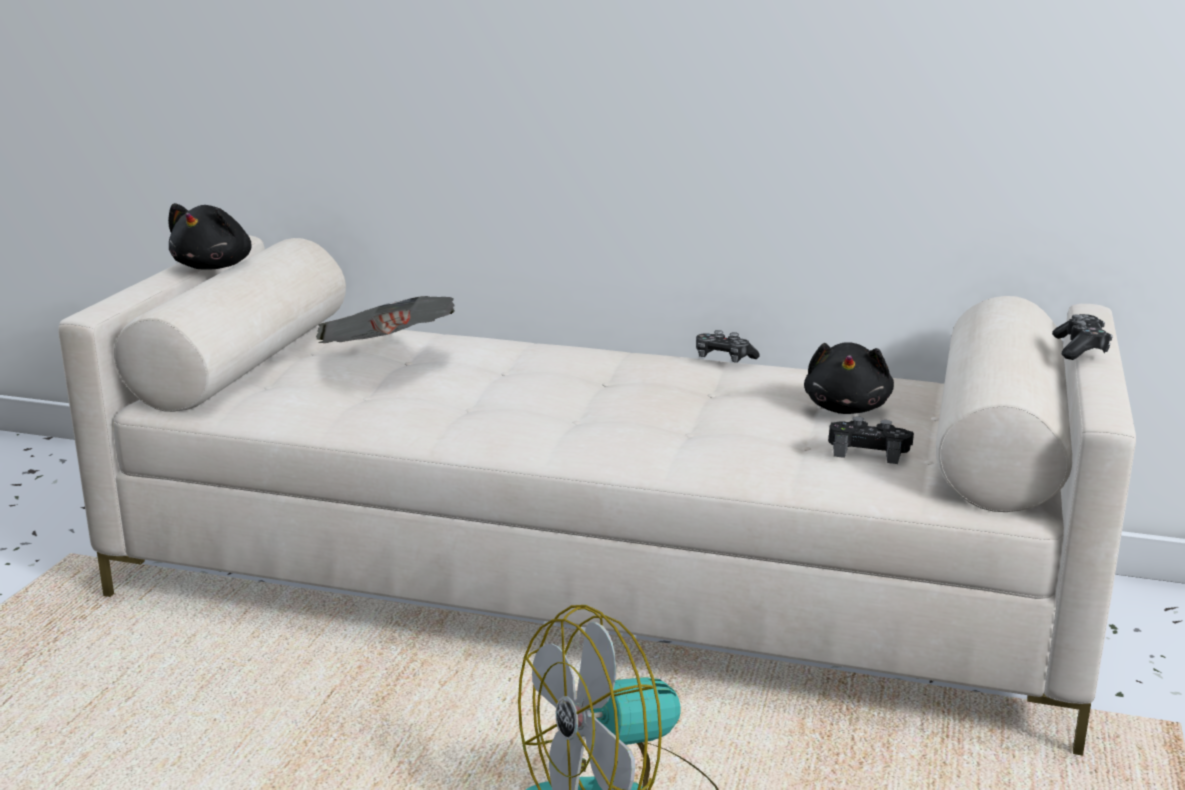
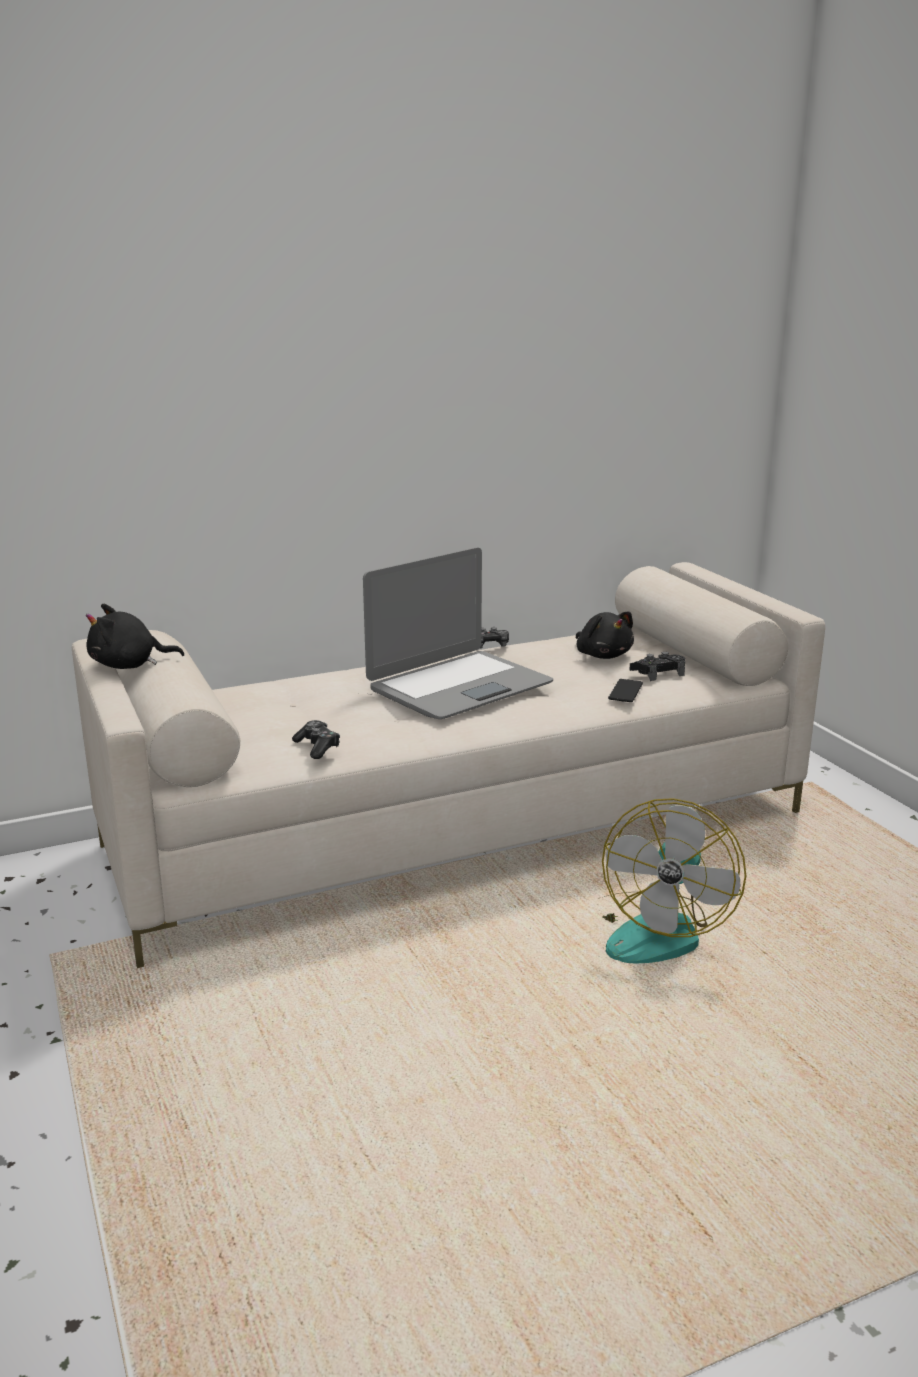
camera: 40 degrees left, 0 degrees up
(215, 266) = (129, 665): black plush toy -> black plush toy turned 105 degrees clockwise
(387, 359) = (288, 704): newspaper -> none
(588, 392) = (459, 687): none -> laptop
(773, 459) = (625, 691): none -> phone
(1080, 349) = (729, 586): game controller -> game controller (317, 747)

